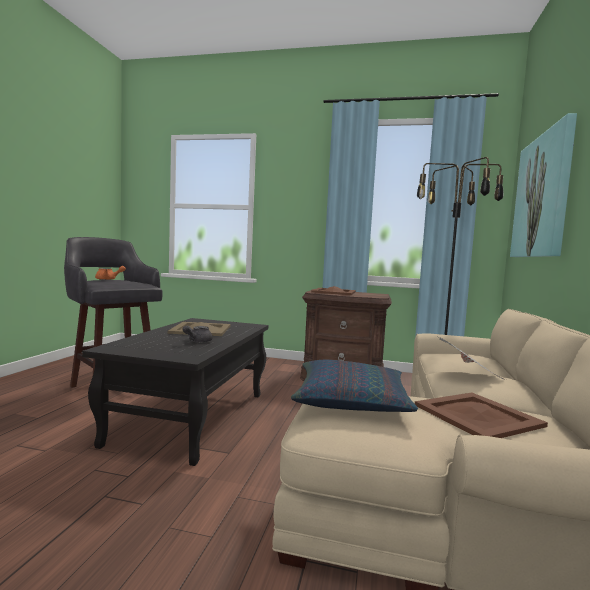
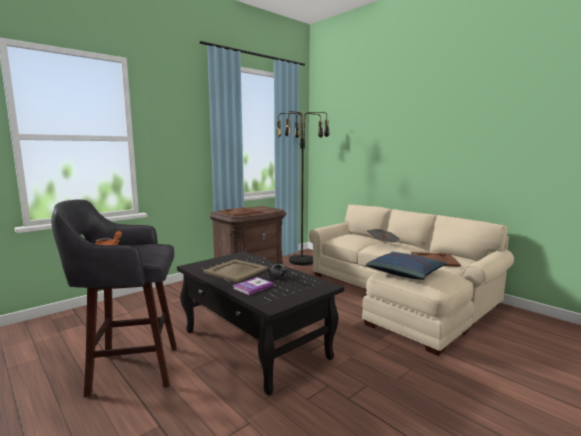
camera: 55 degrees left, 5 degrees up
(158, 338) = (253, 287): none -> book
(543, 196) = (352, 139): picture -> none

